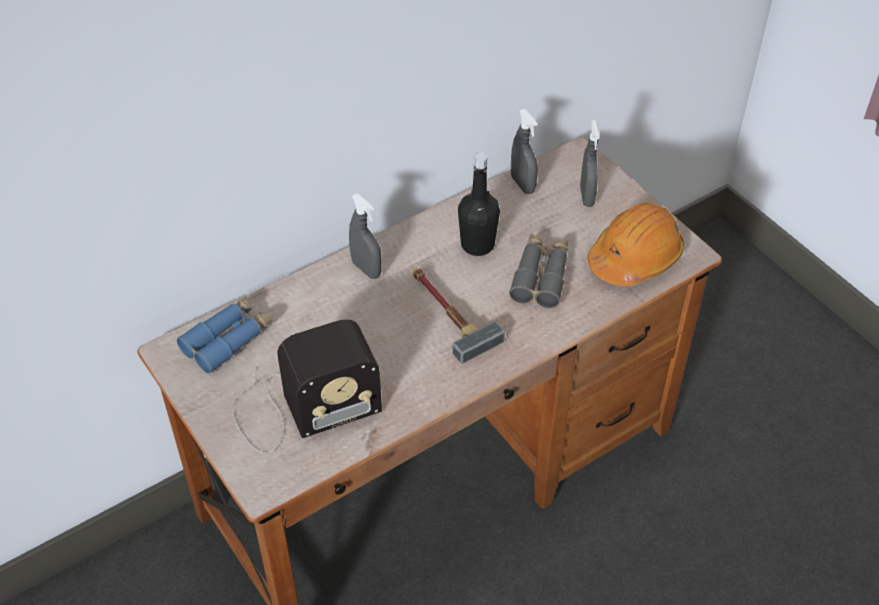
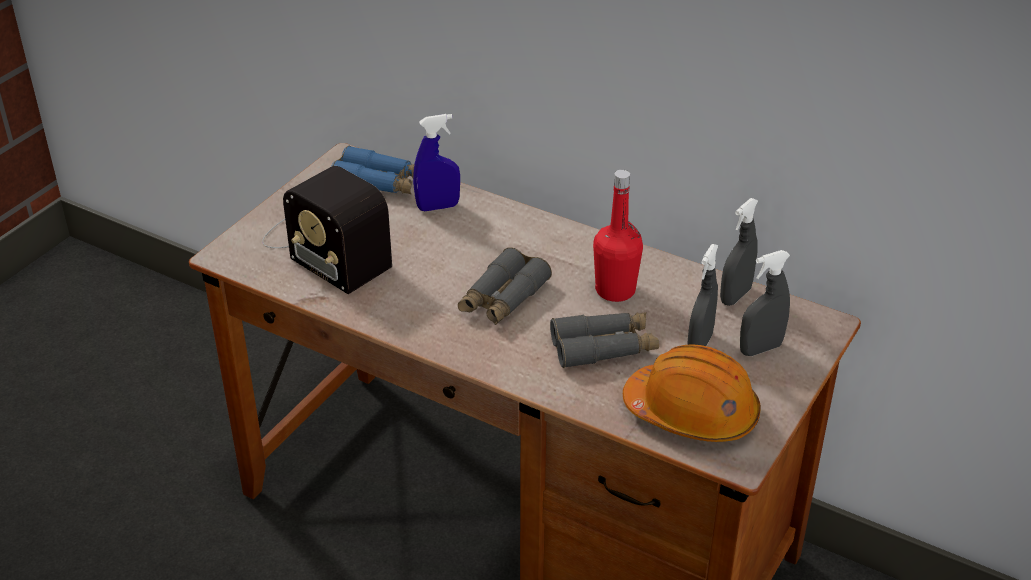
camera: 65 degrees right, 10 degrees down
(295, 312) = (438, 207): none -> blue spray bottle
(366, 269) = (524, 230): grey spray bottle -> grey spray bottle (699, 344)
(448, 313) = (503, 298): hammer -> grey binoculars
(477, 245) = (615, 290): black bottle -> red bottle

